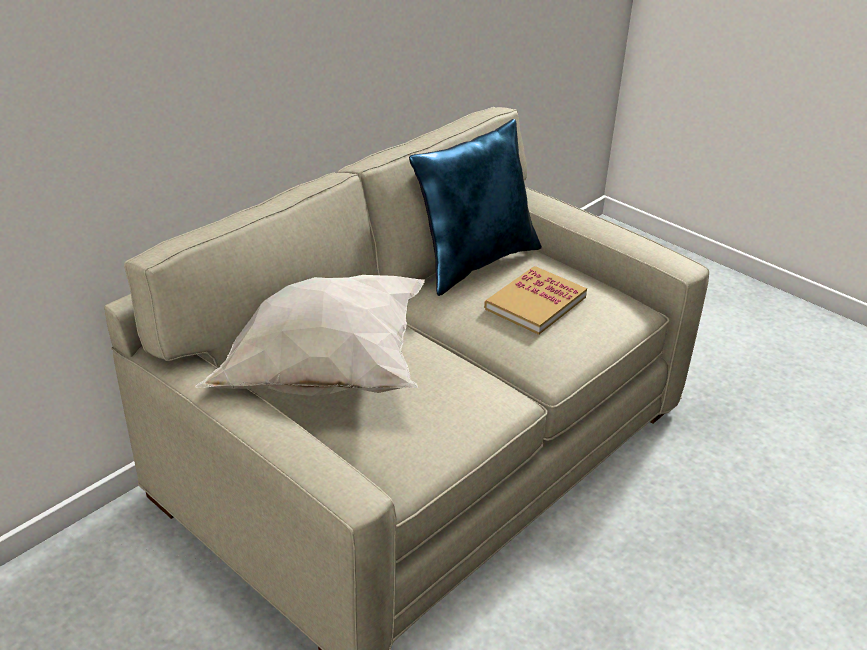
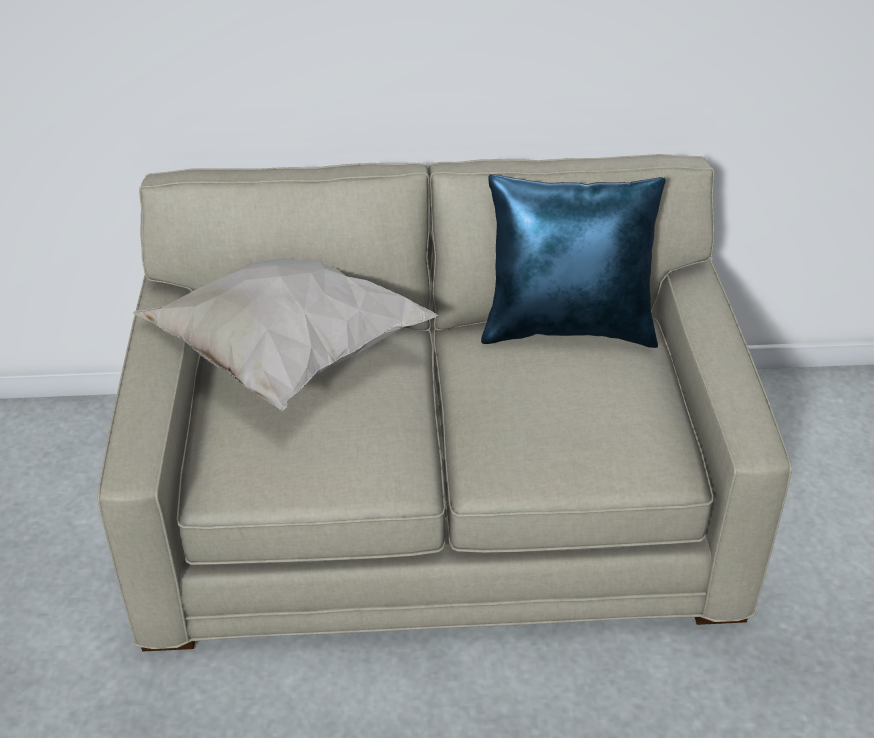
camera: 45 degrees right, 5 degrees up
(535, 303) = (563, 401): book -> none

